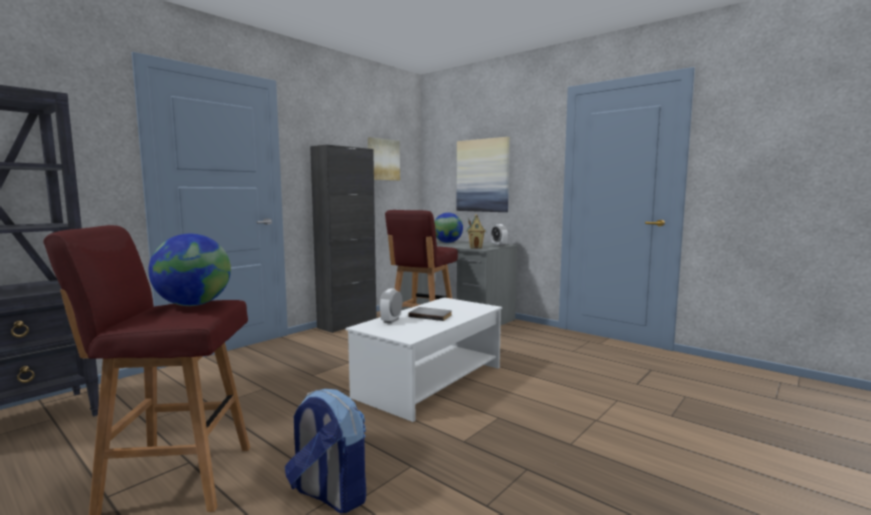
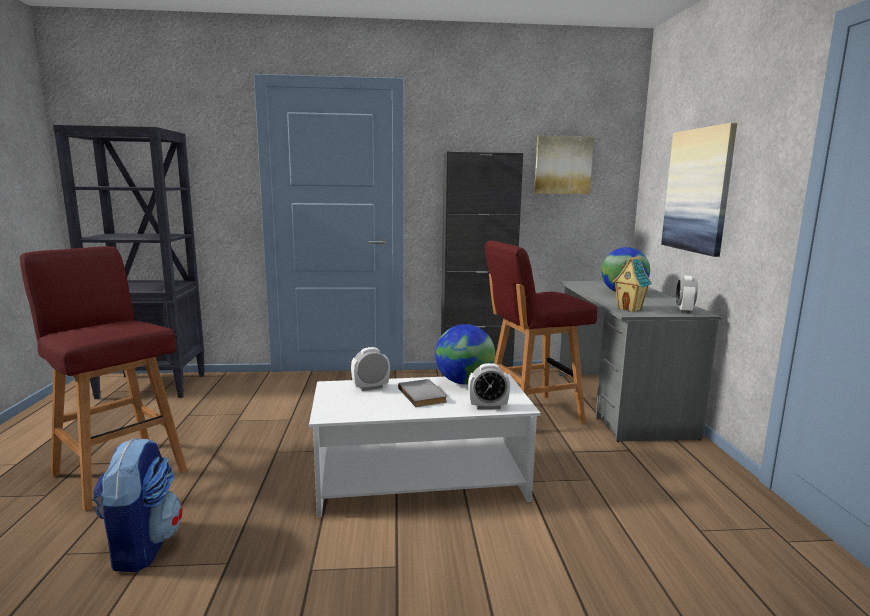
camera: 45 degrees right, 5 degrees up
(193, 305) = (116, 326): globe -> globe (464, 382)
(475, 311) = (488, 406): none -> alarm clock

